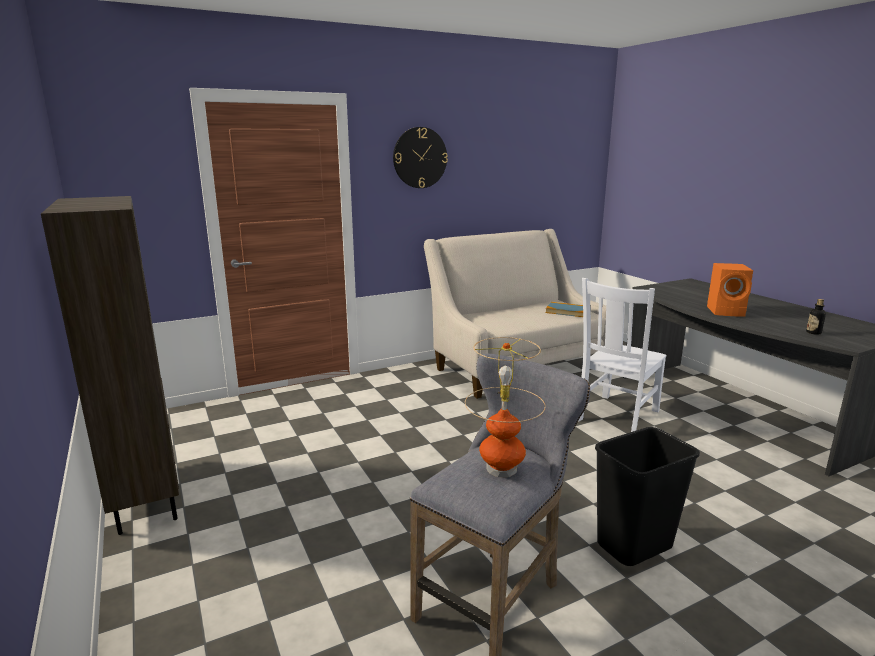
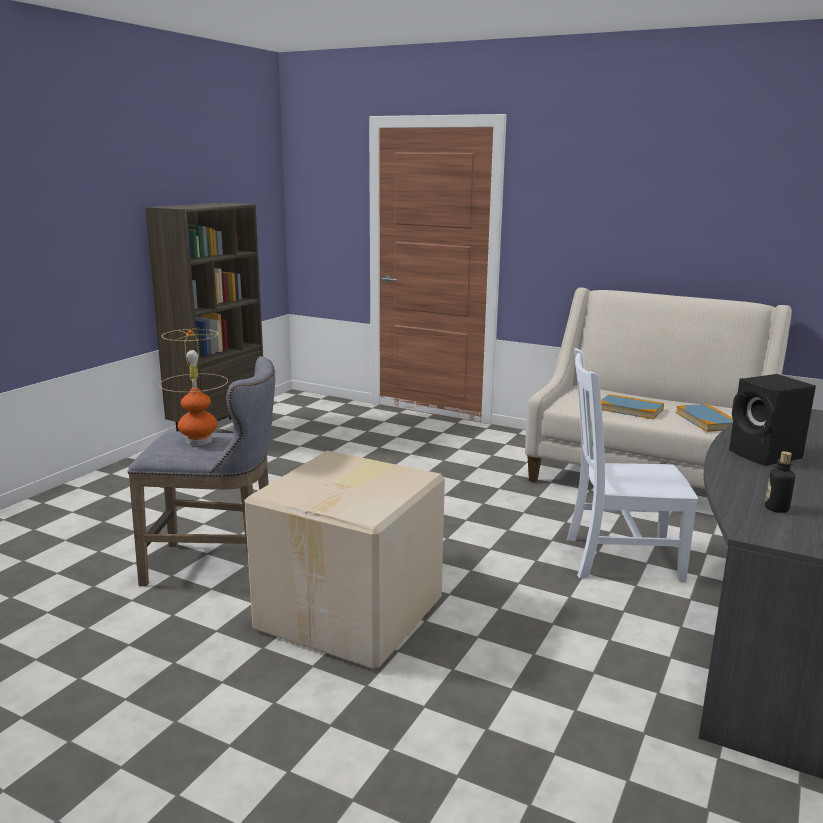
camera: 55 degrees right, 0 degrees up
(420, 158) = (586, 187): wall clock -> none
(526, 319) = (630, 409): none -> book
(634, 545) = (353, 613): black trash can -> cardboard box
(727, 312) = (766, 455): orange speaker -> black speaker

